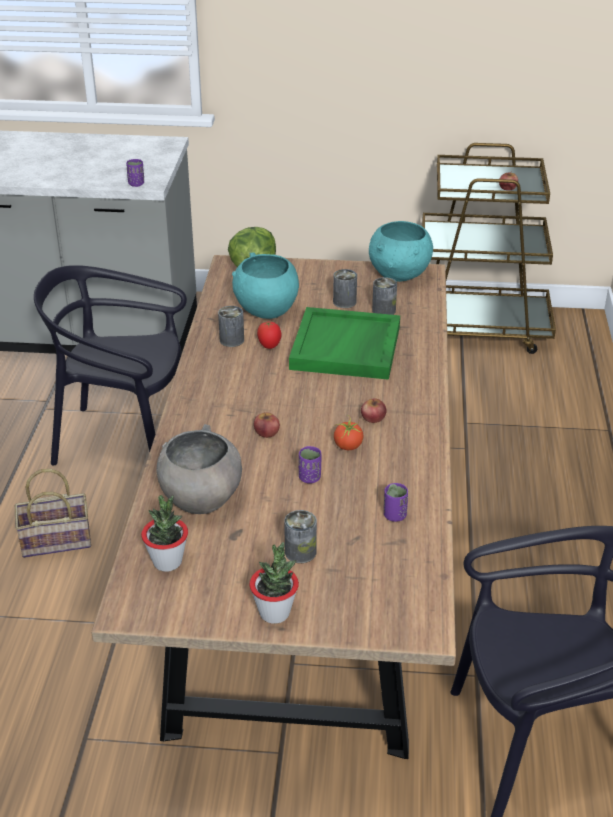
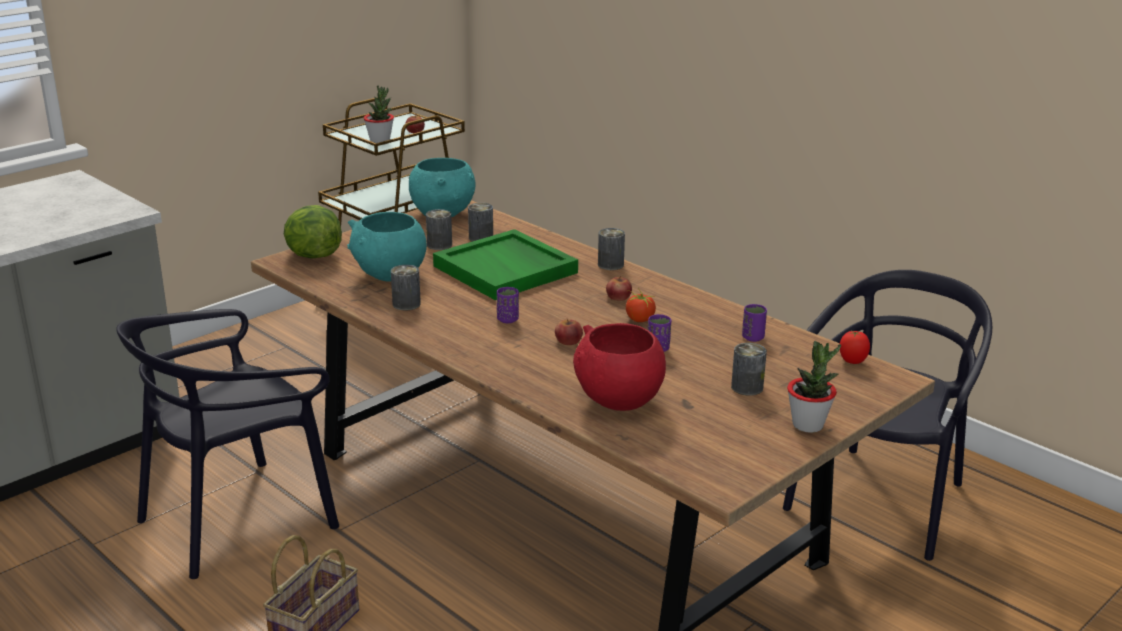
camera: 50 degrees left, 10 degrees down
(136, 184) = (115, 216): purple cup -> purple cup (507, 319)
(167, 562) = (682, 445): potted plant -> potted plant (380, 142)
(201, 500) = (618, 401): grey bowl -> red bowl
(269, 346) = (446, 294): tomato -> tomato (852, 362)
(426, 386) = (610, 265): none -> can

